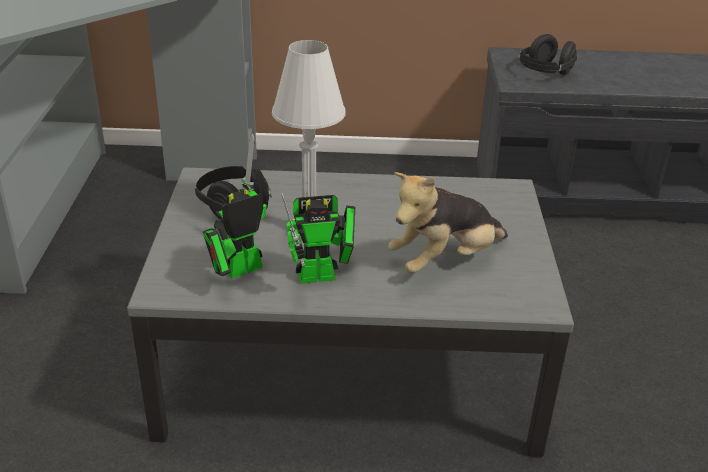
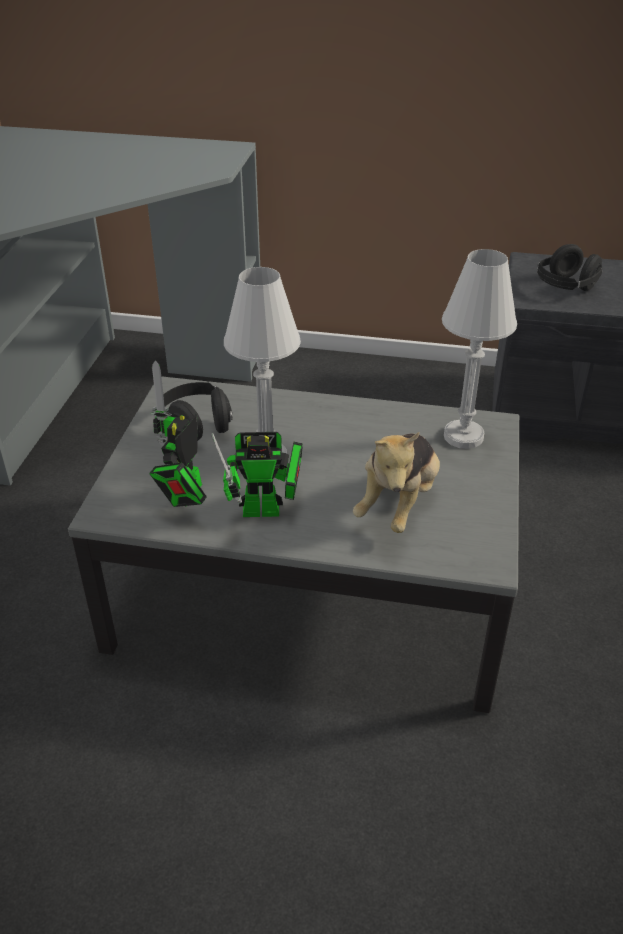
camera: 10 degrees right, 5 degrees up
(237, 270) = (183, 497): toy robot -> toy robot turned 45 degrees counterclockwise
(445, 261) = (398, 503): plush toy -> plush toy turned 45 degrees counterclockwise
(487, 201) = (463, 436): none -> white table lamp

